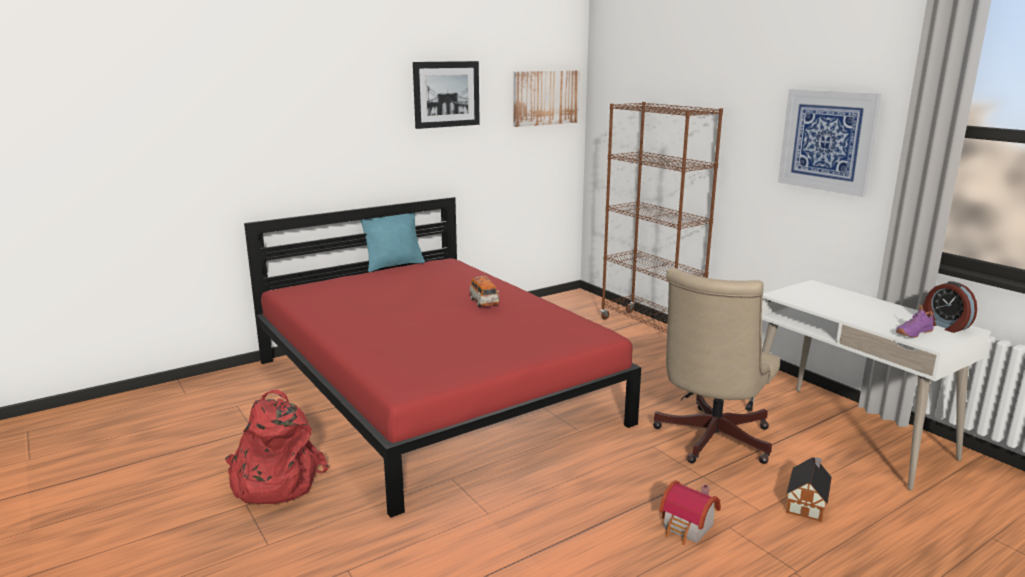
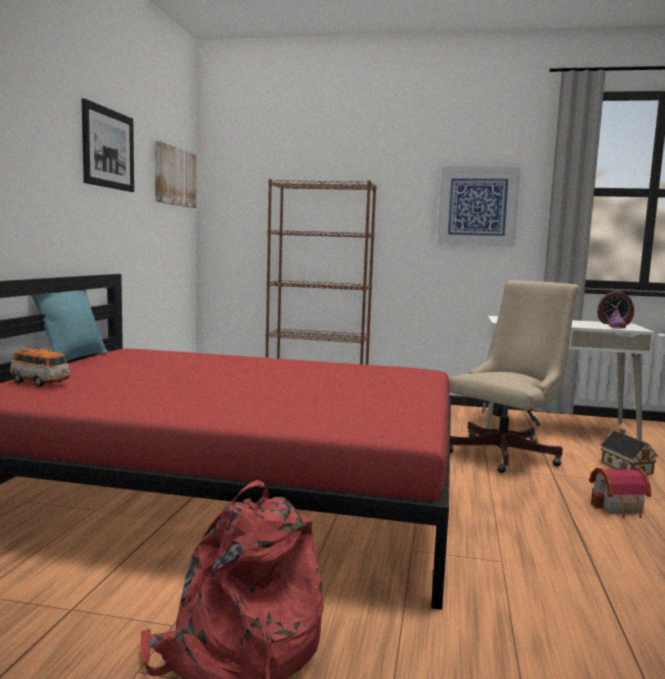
camera: 45 degrees left, 10 degrees down
(484, 303) = (268, 368): toy car -> toy car (40, 382)
(710, 441) = (508, 453): beige office chair -> beige office chair turned 120 degrees counterclockwise

